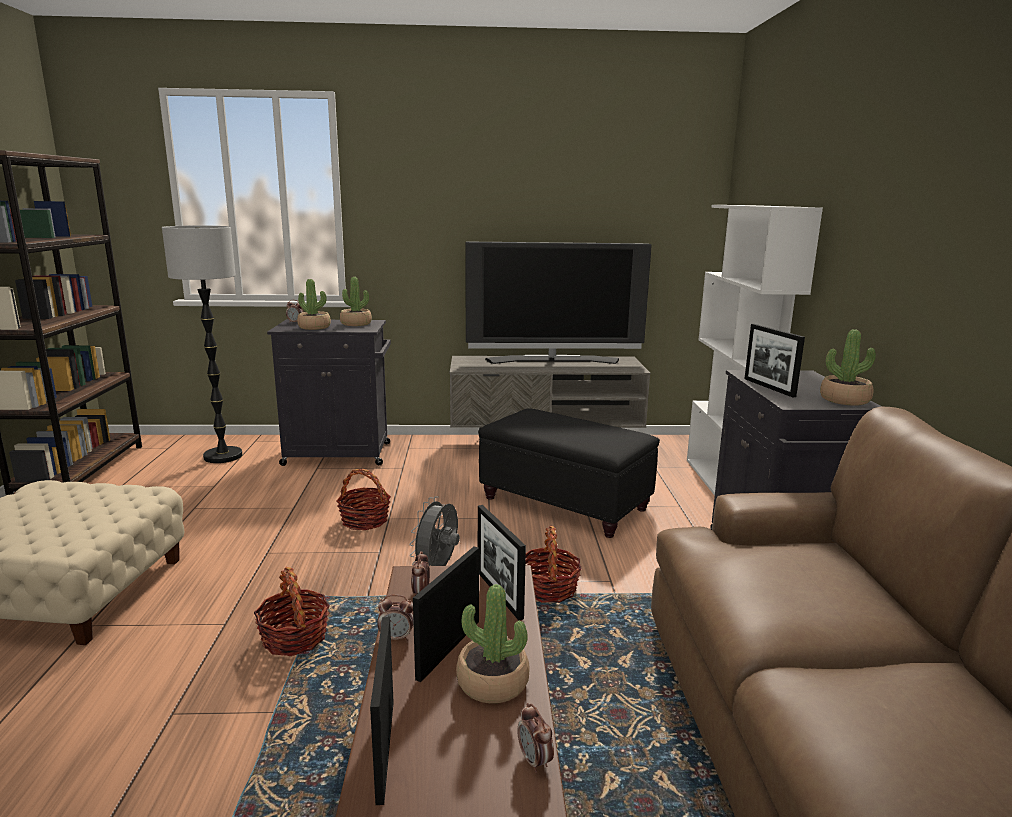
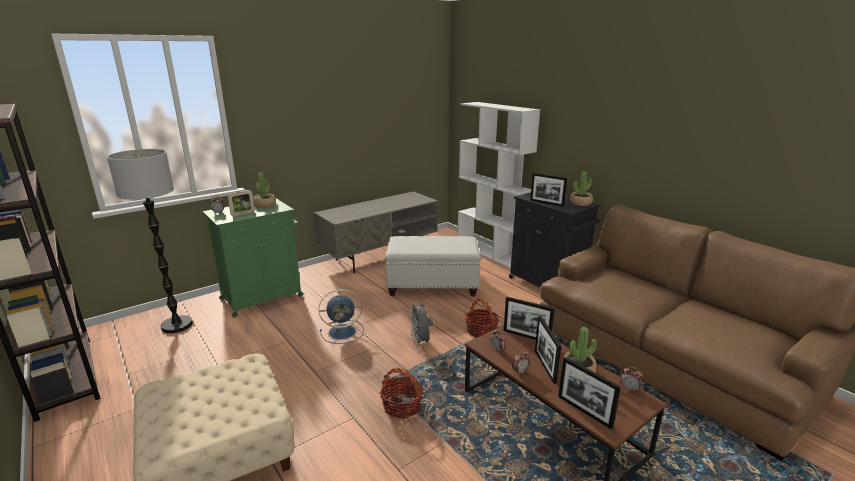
camera: 35 degrees left, 5 degrees up
(314, 327) = (243, 214): potted plant -> picture frame
(340, 454) = (263, 297): black cabinet -> green cabinet
(365, 520) = (343, 332): basket -> blue fan
(553, 361) = (378, 203): television -> none
(565, 504) = (433, 285): black ottoman -> white ottoman

